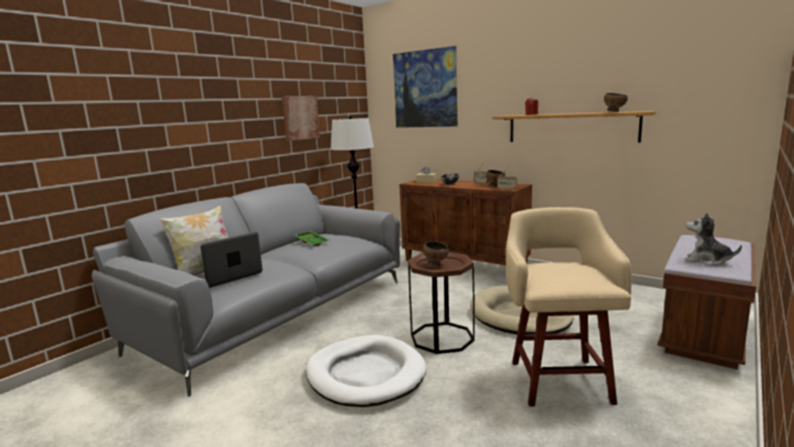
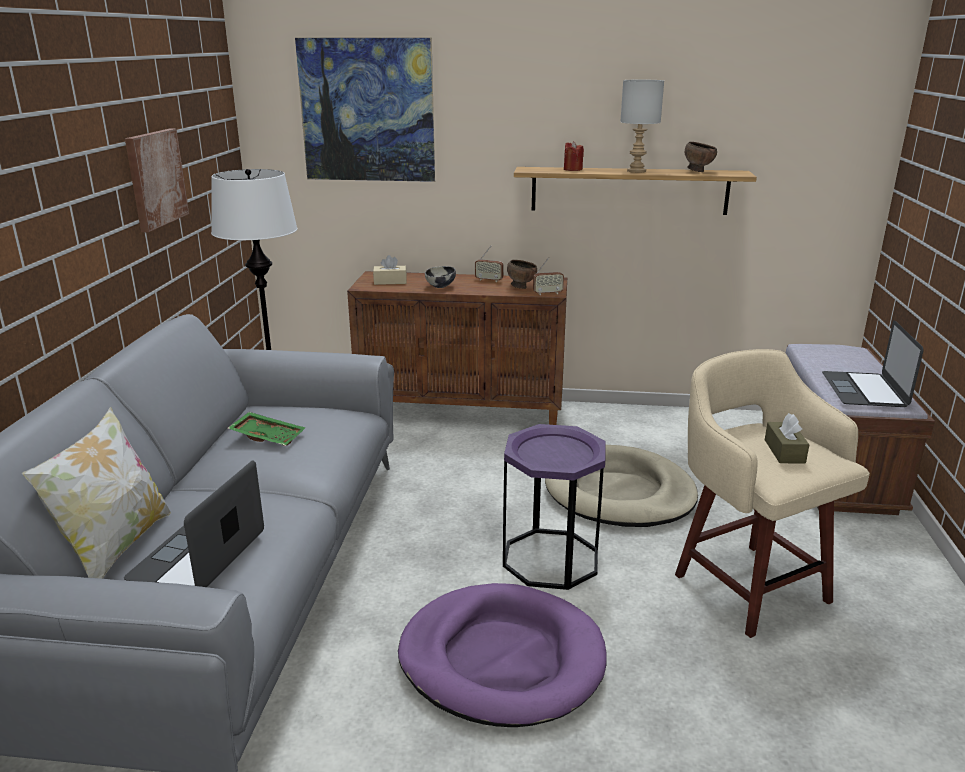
camera: 30 degrees left, 10 degrees up
(365, 374) = (502, 659): white dog bed -> purple dog bed
(436, 264) = (549, 453): brown bowl -> none
(442, 338) = (550, 558): brown side table -> purple side table
(568, 273) = (784, 451): none -> brown tissue box
(571, 113) = (636, 171): none -> grey table lamp
(707, 261) = (864, 389): plush toy -> laptop

